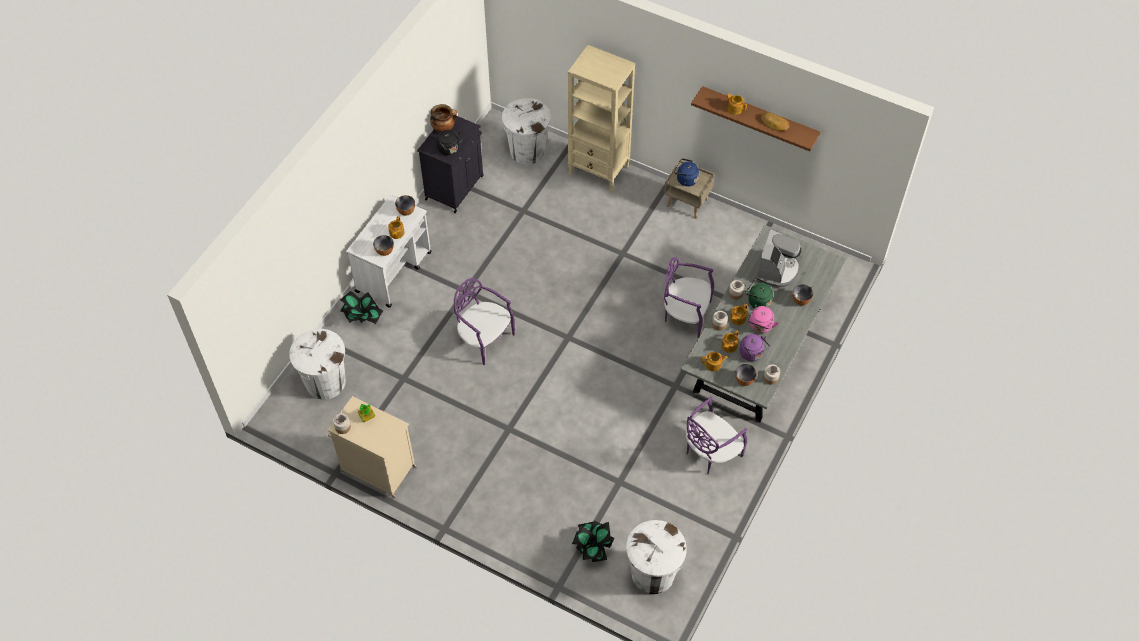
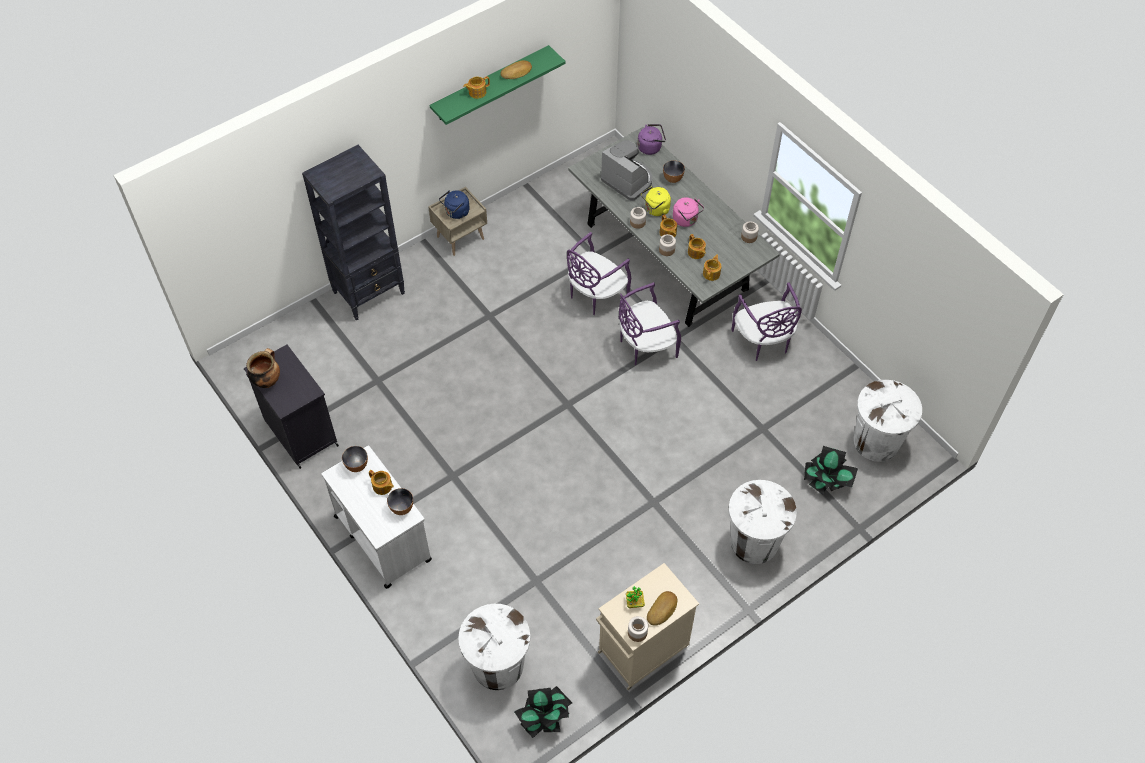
camera: 65 degrees left, 0 degrees up
(362, 317) = (427, 593): potted plant -> potted plant (545, 717)
(368, 436) = (662, 610): none -> bread
(449, 149) = (302, 386): black kettle -> none
(484, 339) = (527, 481): purple chair -> purple chair (645, 345)
(527, 150) = (297, 345): white trash can -> white trash can (754, 542)
(599, 171) = (369, 293): beige bookcase -> black bookcase
(744, 380) = (741, 257): bowl -> none
(752, 354) = (714, 239): purple kettle -> purple kettle (651, 147)
(757, 301) = (655, 210): green kettle -> yellow kettle
(759, 116) = (490, 83): brown shelf -> green shelf

